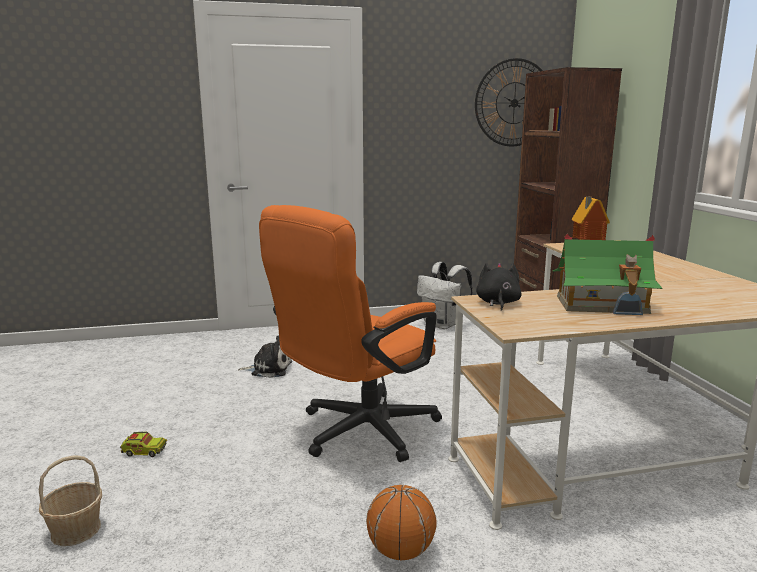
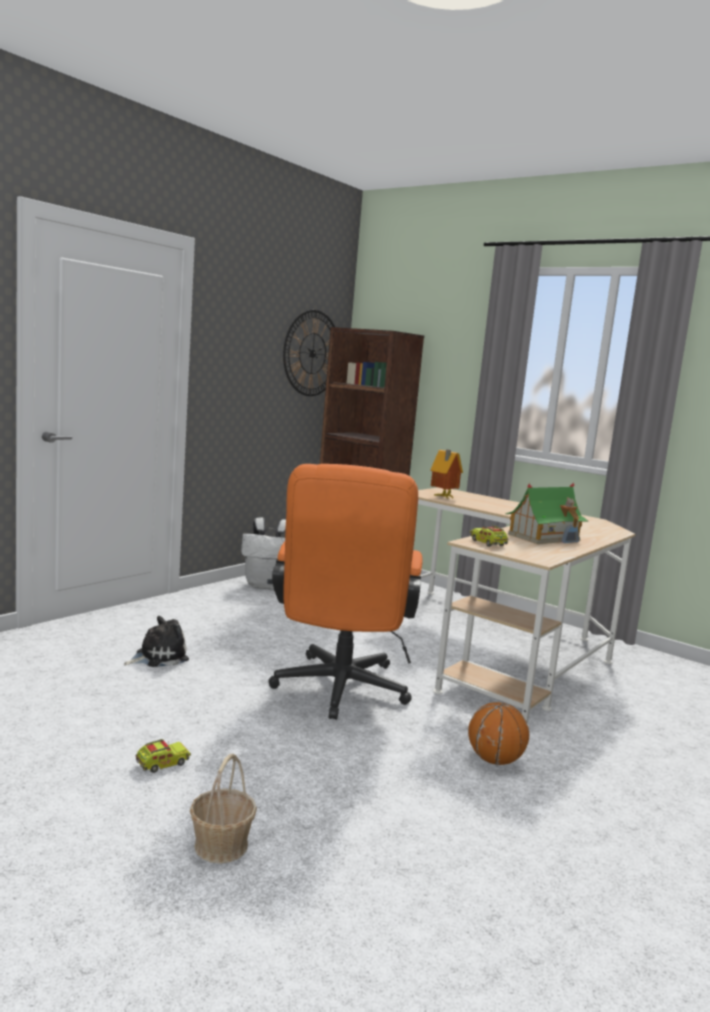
camera: 40 degrees left, 5 degrees down
(497, 303) = (488, 543): black plush toy -> toy truck

